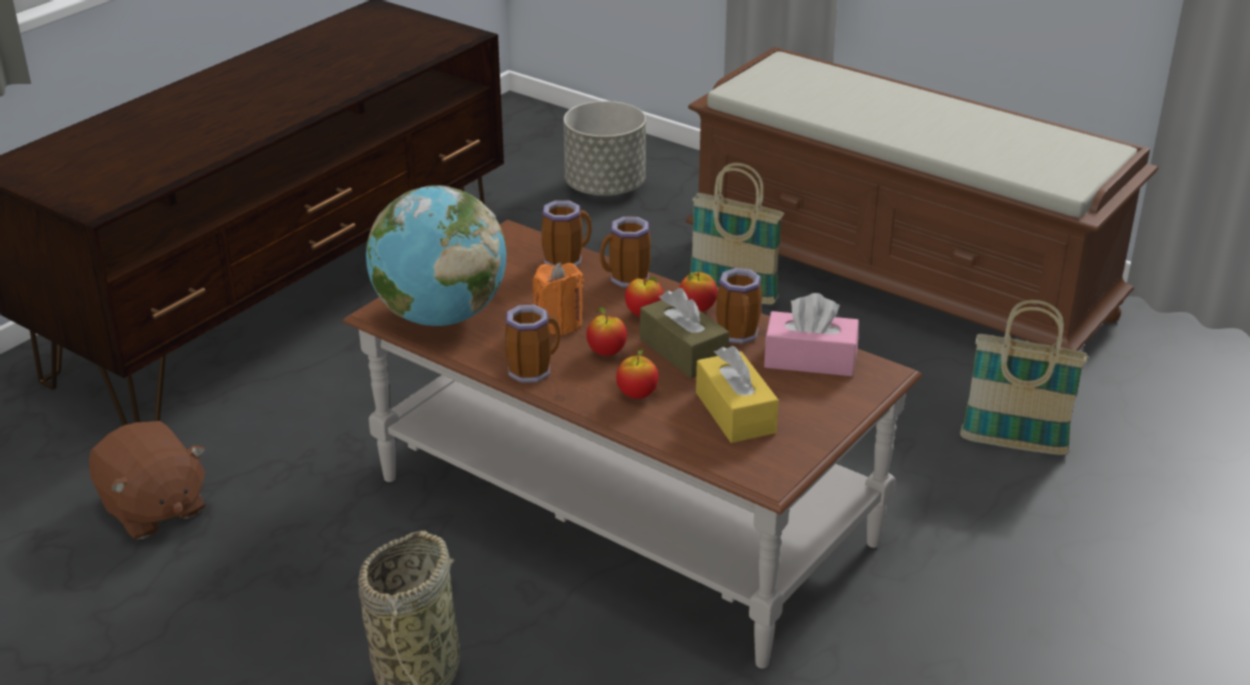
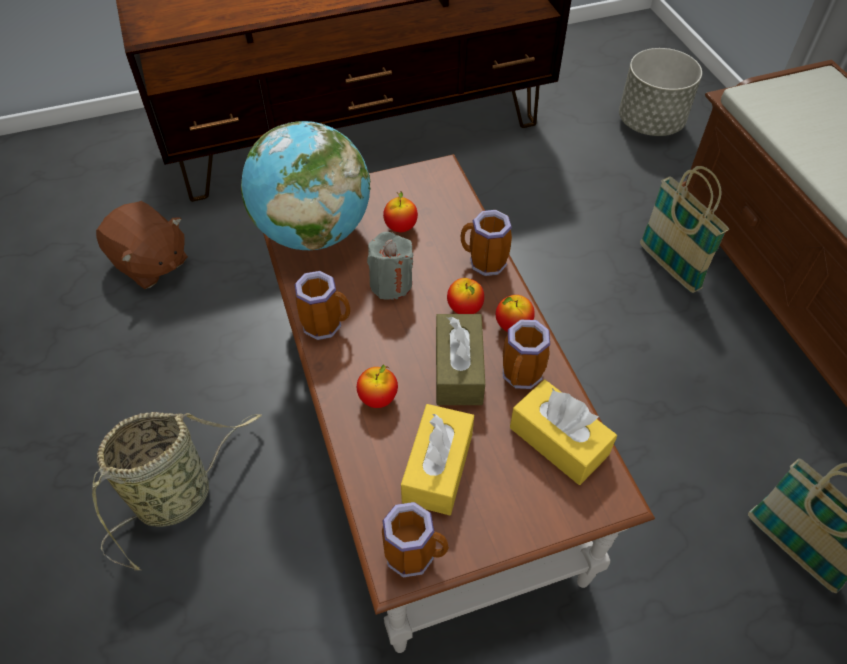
camera: 35 degrees right, 20 degrees up
(153, 509) = (150, 263): brown plush toy -> brown plush toy turned 45 degrees counterclockwise
(559, 323) = (391, 283): orange candle -> grey candle
(566, 260) = (456, 218): mug -> mug (415, 554)
(606, 352) = (397, 336): apple -> apple (400, 227)
(810, 359) = (558, 441): pink tissue box -> yellow tissue box

